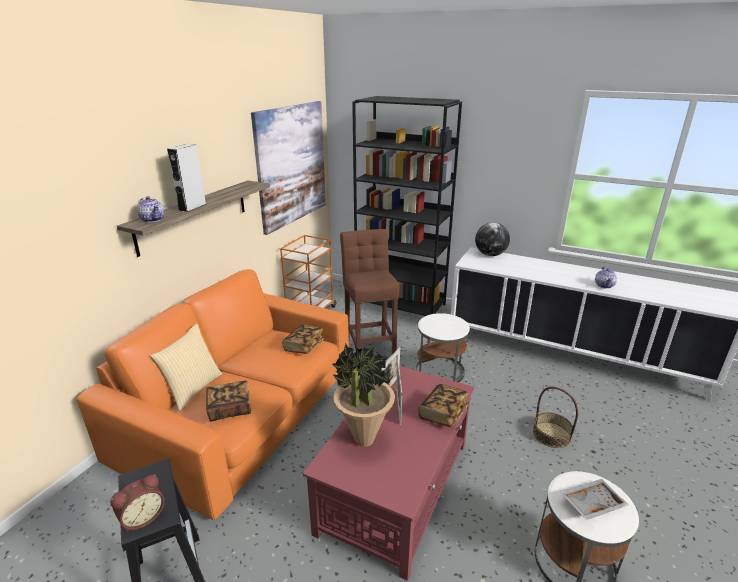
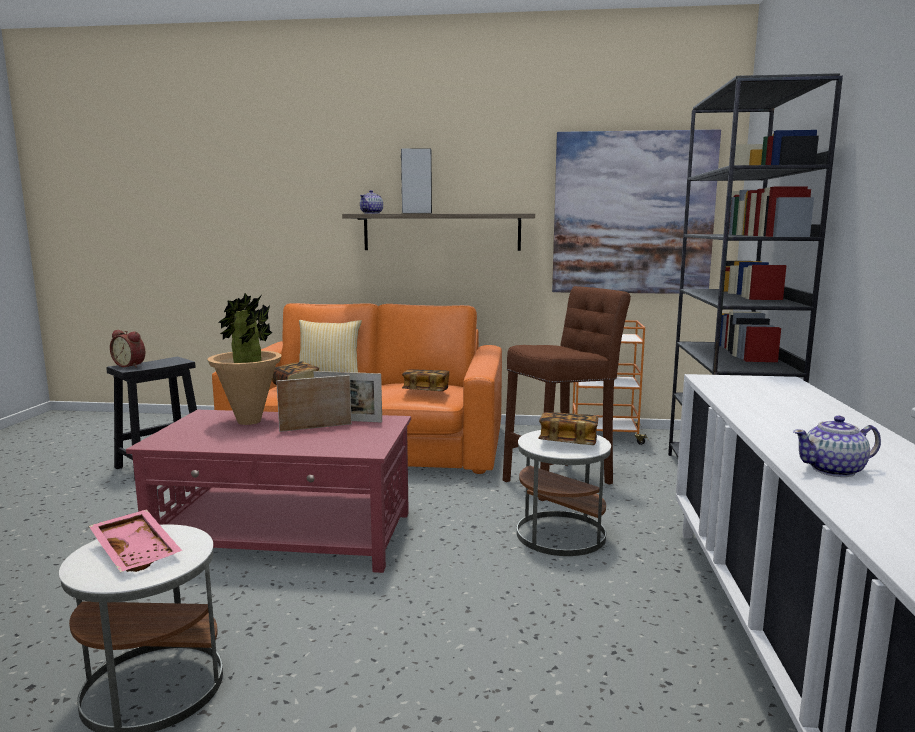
camera: 70 degrees right, 15 degrees down
(443, 414) = (309, 447): book -> book (568, 442)
(490, 255) = (789, 387): globe -> none
(551, 434) = (461, 659): basket -> none
(591, 503) = (138, 551): grey tray -> pink tray

